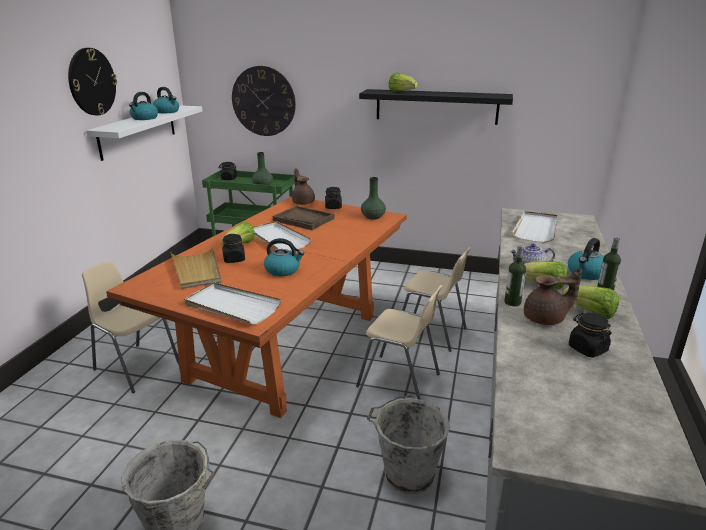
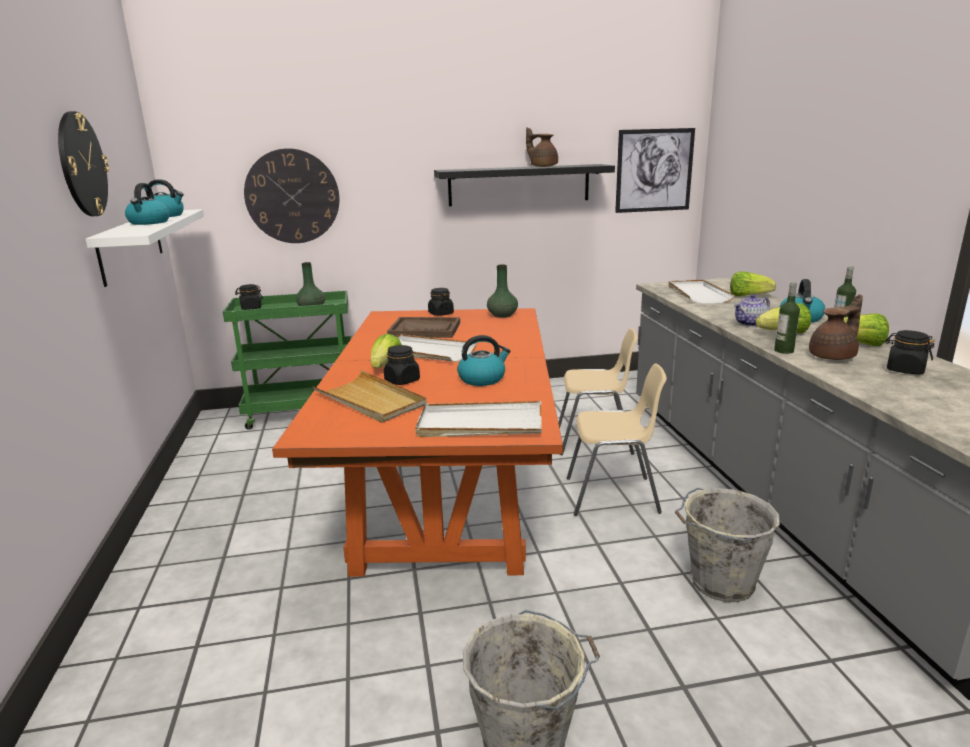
camera: 25 degrees left, 5 degrees down
(136, 366) = (259, 579): beige chair -> none
(303, 202) = (396, 315): brown teapot -> brown teapot (542, 166)
(401, 92) = (484, 168): lettuce -> lettuce (748, 296)
(565, 103) = (654, 170): none -> picture

